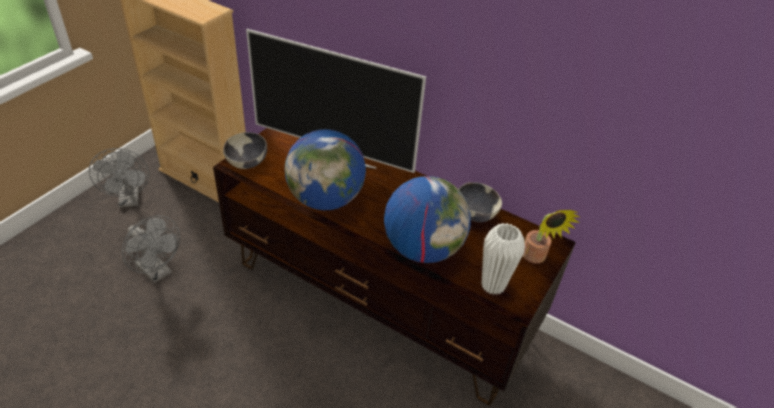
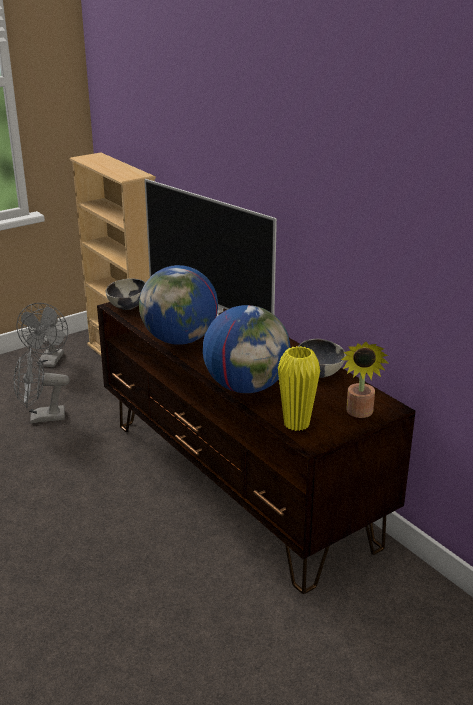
camera: 25 degrees right, 15 degrees down
(157, 272) = (41, 418): grey fan -> grey fan turned 105 degrees clockwise
(493, 285) = (296, 424): white vase -> yellow vase

